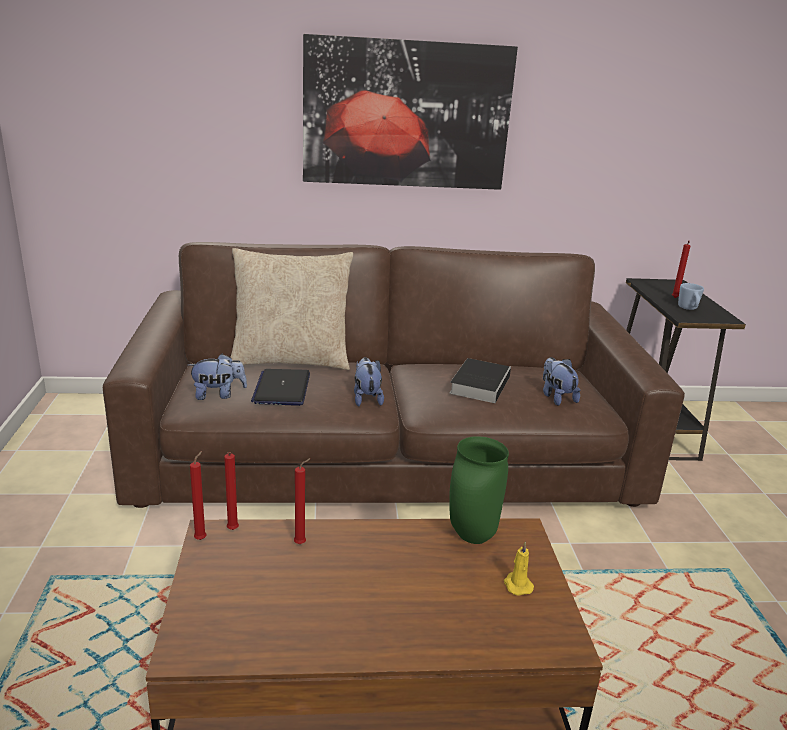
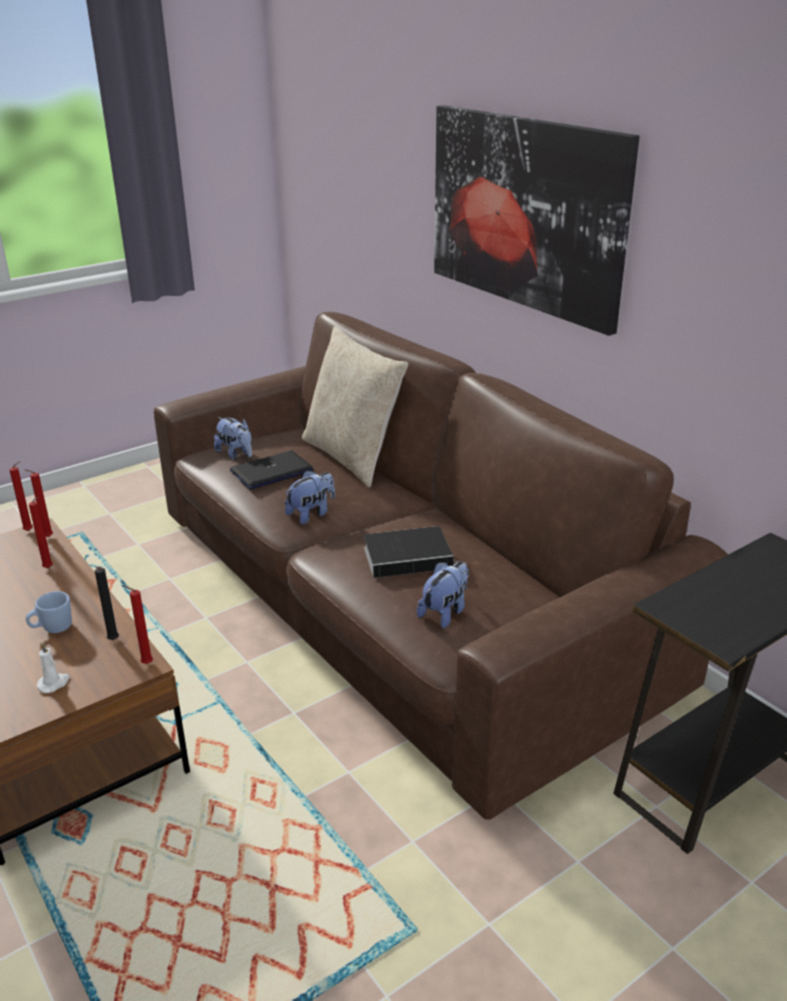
camera: 60 degrees right, 5 degrees up
(473, 537) = (113, 641): green vase -> black candle
(517, 585) = (54, 683): yellow candle -> white candle
(674, 298) = (742, 584): red candle -> red candle (145, 664)
(688, 309) = (711, 603): blue mug -> blue mug (52, 629)

